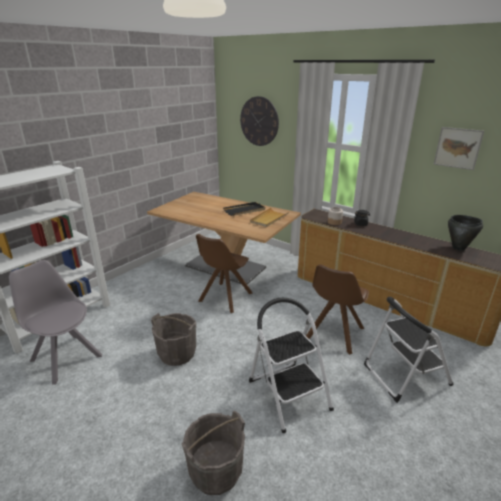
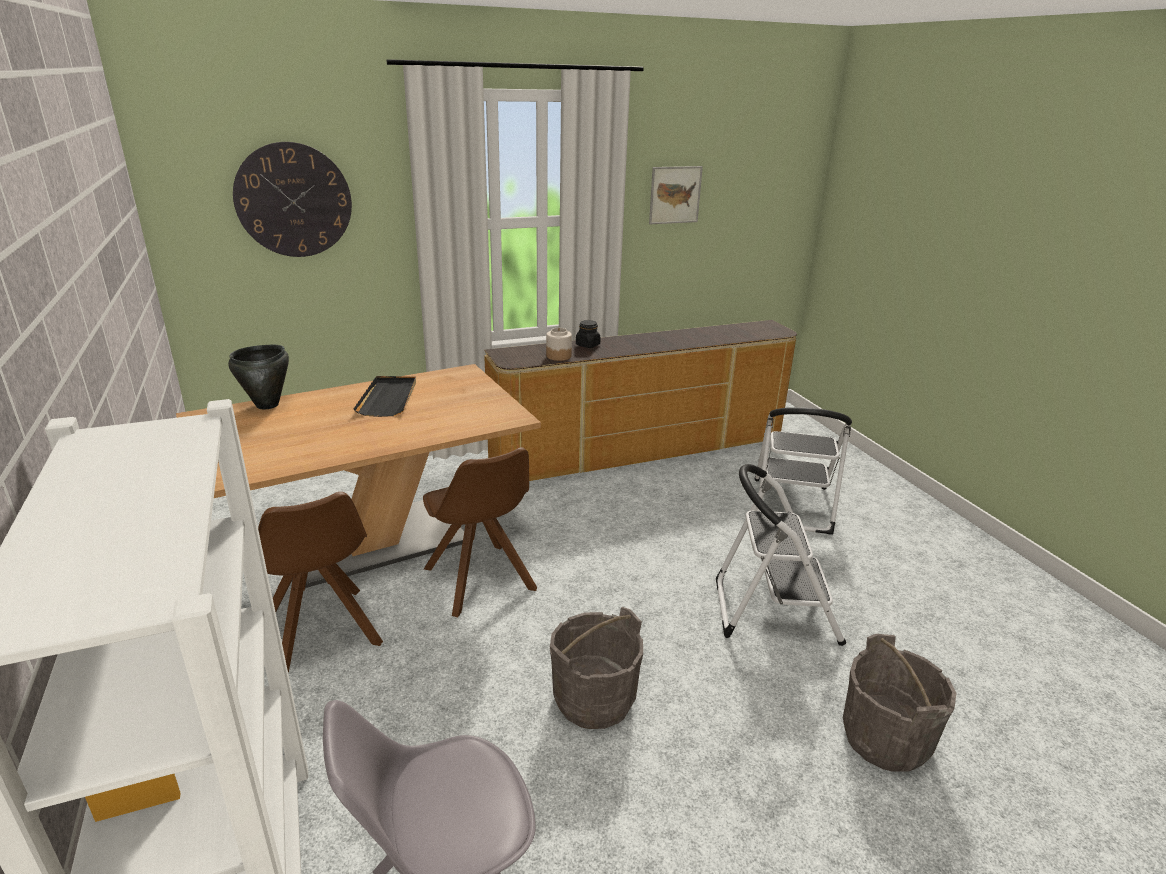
camera: 60 degrees left, 0 degrees up
(269, 219) = (461, 392): beige tray -> none
(334, 334) = (679, 518): brown chair -> brown chair (322, 633)
(458, 248) = (718, 330): black cooking pot -> black cooking pot (268, 405)

